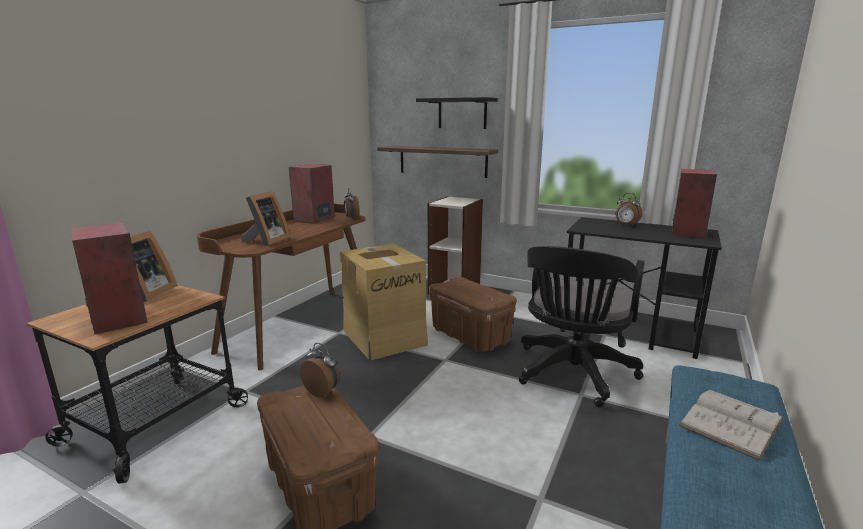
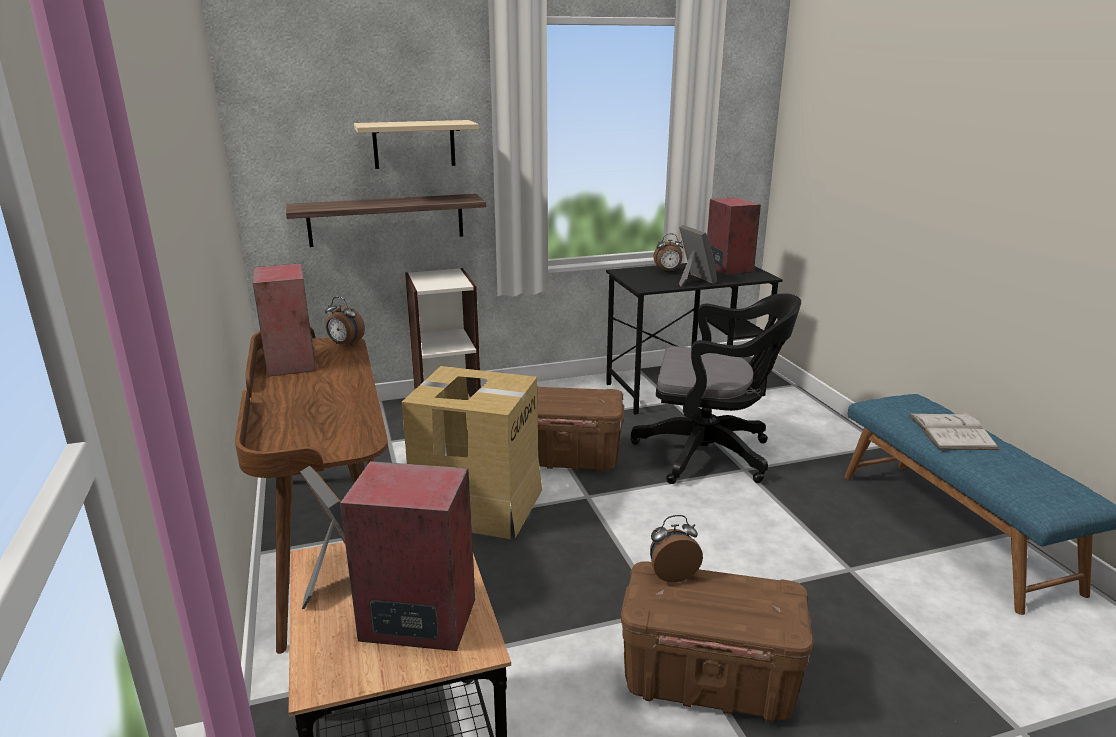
camera: 45 degrees left, 5 degrees up
(266, 241) = (339, 422): picture frame -> picture frame (692, 280)
(462, 113) = (414, 144): black shelf -> beige shelf
(572, 374) = (711, 454): black office chair -> black office chair turned 60 degrees counterclockwise

